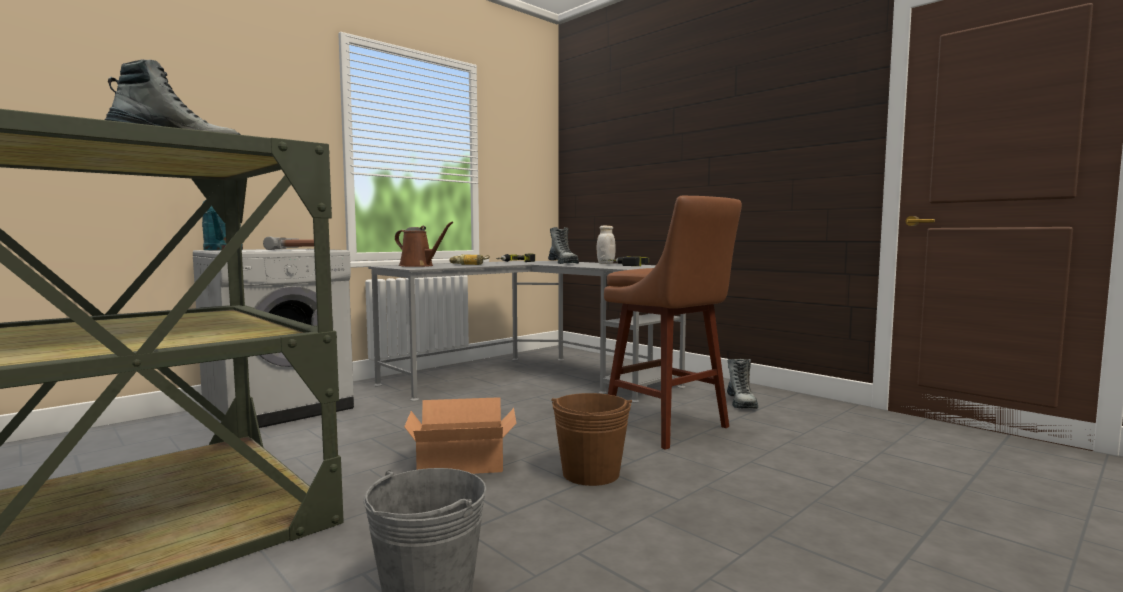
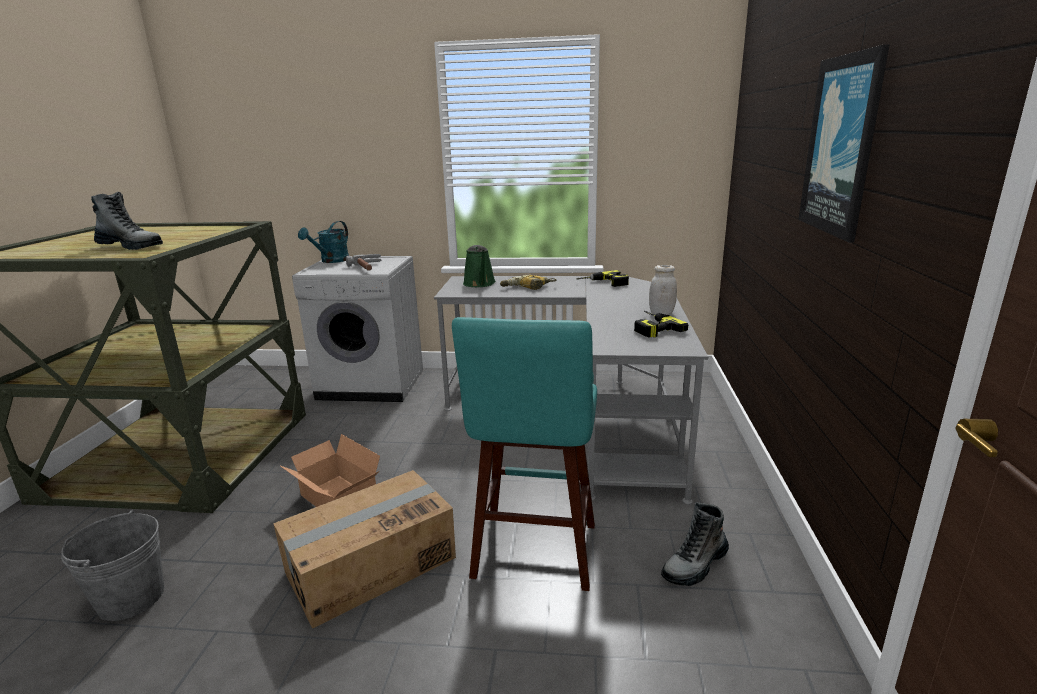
camera: 50 degrees right, 15 degrees up
(419, 266) = (480, 284): brown watering can -> green watering can
(563, 263) = (624, 301): boot -> none
(591, 473) = (370, 564): brown bucket -> cardboard box
(669, 428) = (533, 554): brown stool -> turquoise stool
(734, 133) = (841, 146): none -> picture

